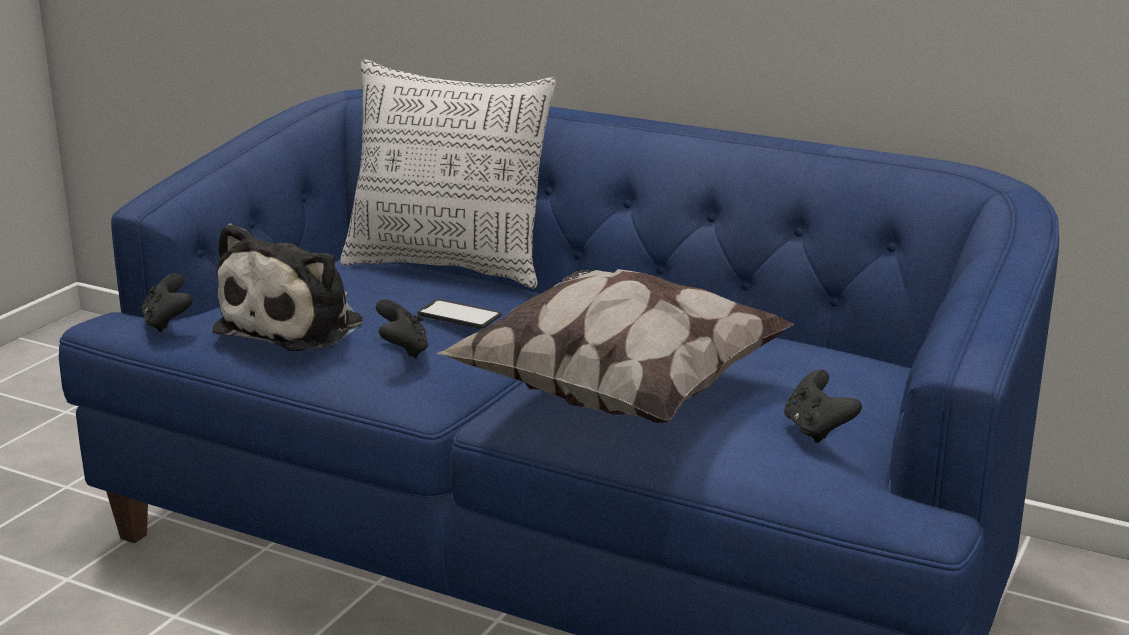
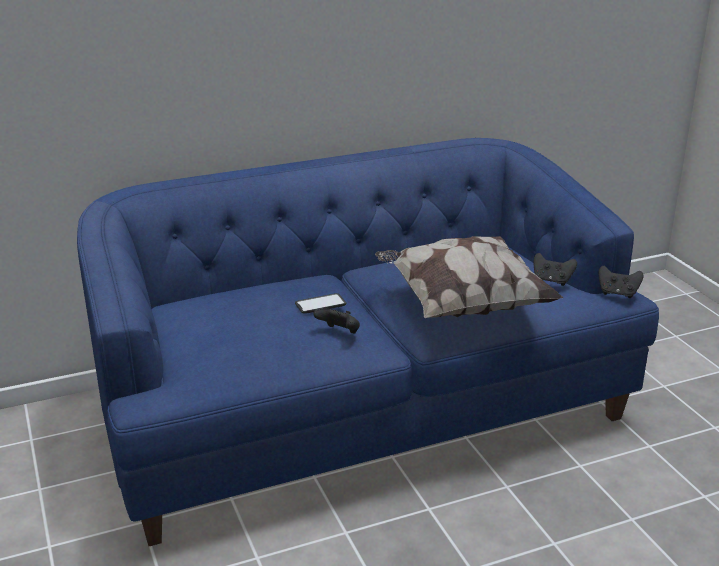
camera: 50 degrees left, 5 degrees up
(168, 323) = (186, 384): black game controller -> black game controller (617, 293)
(297, 325) = (262, 348): plush toy -> none
(448, 267) = (241, 285): pillow -> none

